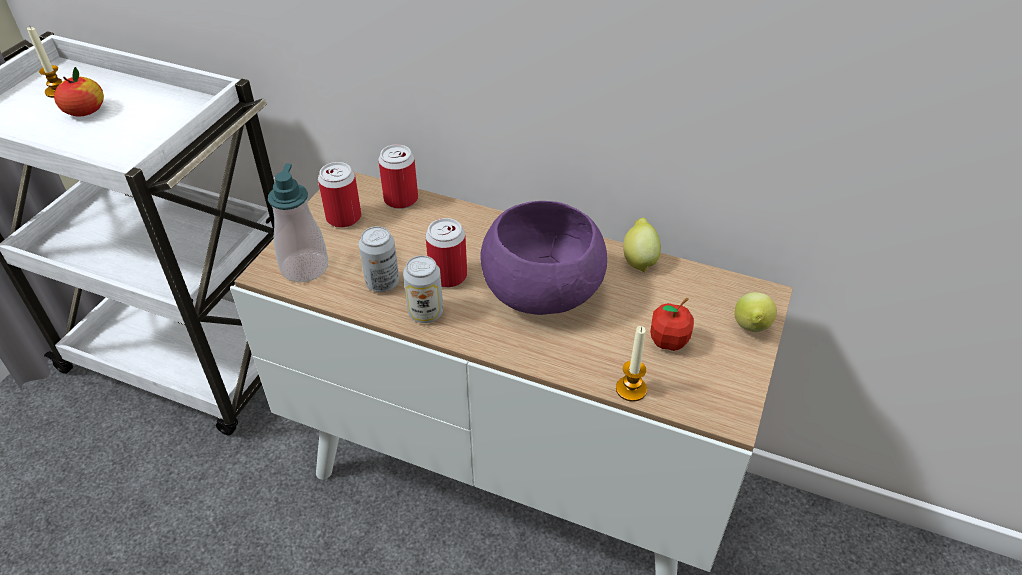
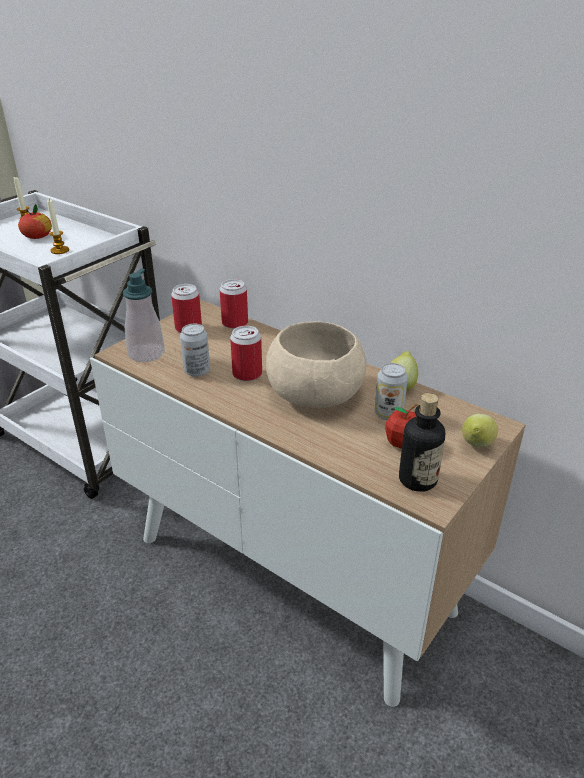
camera: 15 degrees right, 10 degrees down
(425, 313) = (219, 394): can -> can (388, 414)
(544, 289) = (316, 393): purple bowl -> beige bowl
(631, 389) = (357, 469): candle -> candle (60, 250)
(703, 388) = (417, 479): none -> bottle

